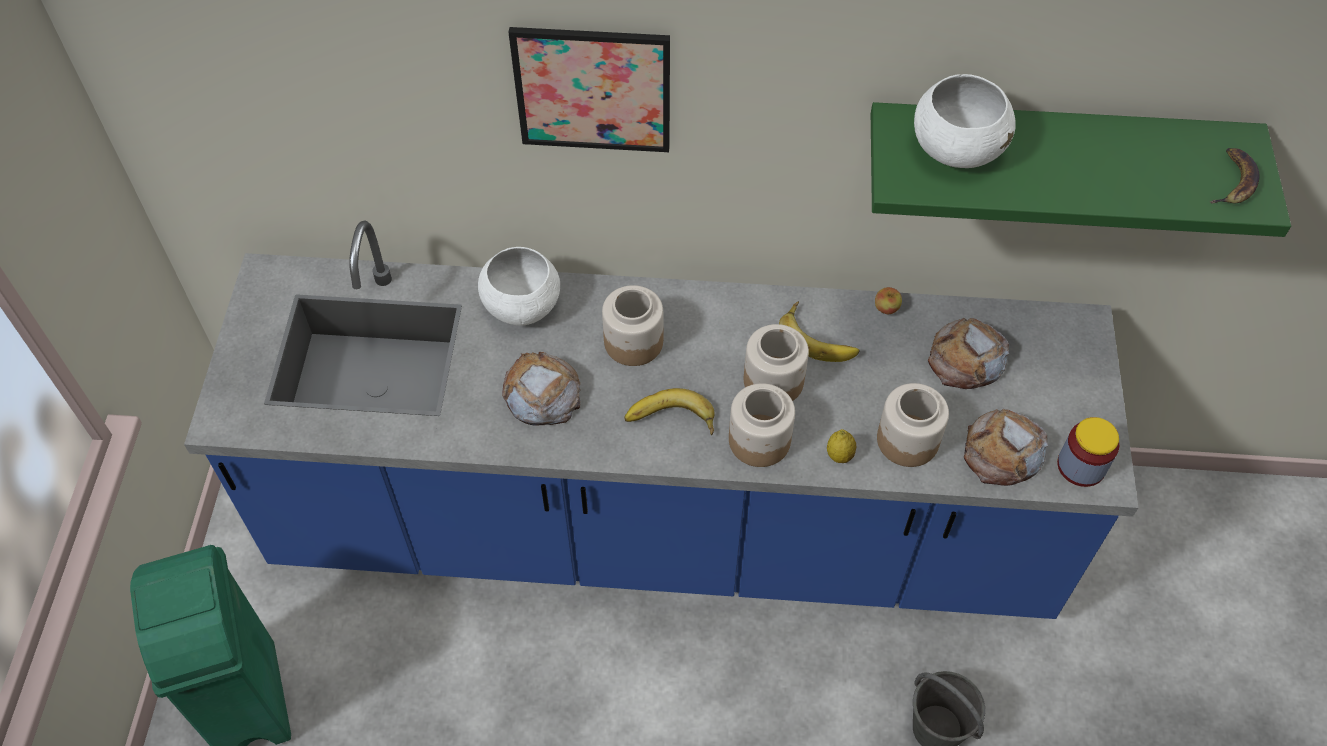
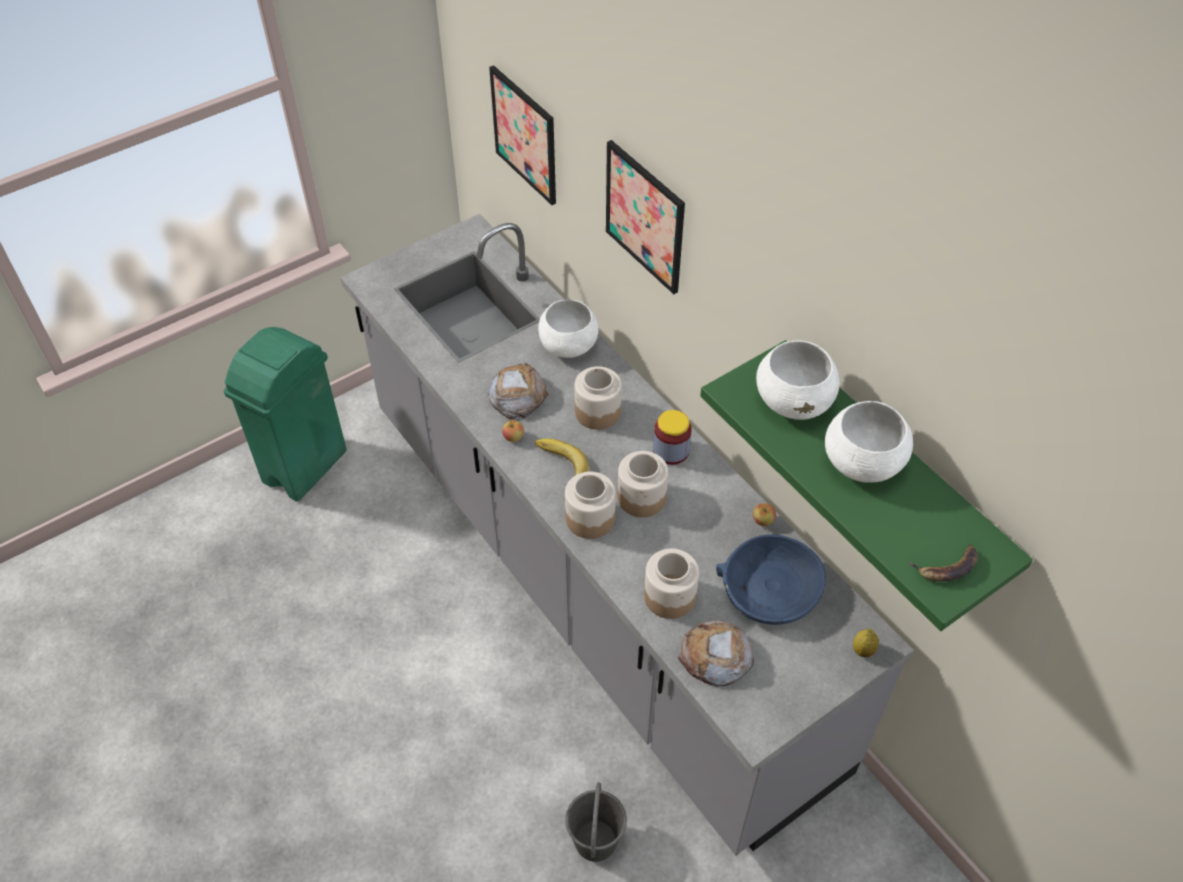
camera: 50 degrees right, 5 degrees down
(318, 106) = (525, 135): none -> picture
(594, 435) = (513, 437): none -> apple
(663, 528) = (591, 582): blue counter -> grey counter
(819, 337) = (701, 499): banana -> none
(839, 455) = (621, 567): lemon -> lemon (863, 650)
(966, 359) = (770, 590): bread -> blue bowl
(1071, 154) = (861, 462): none -> white bowl
(1081, 466) = (752, 710): jar -> jar (671, 450)

